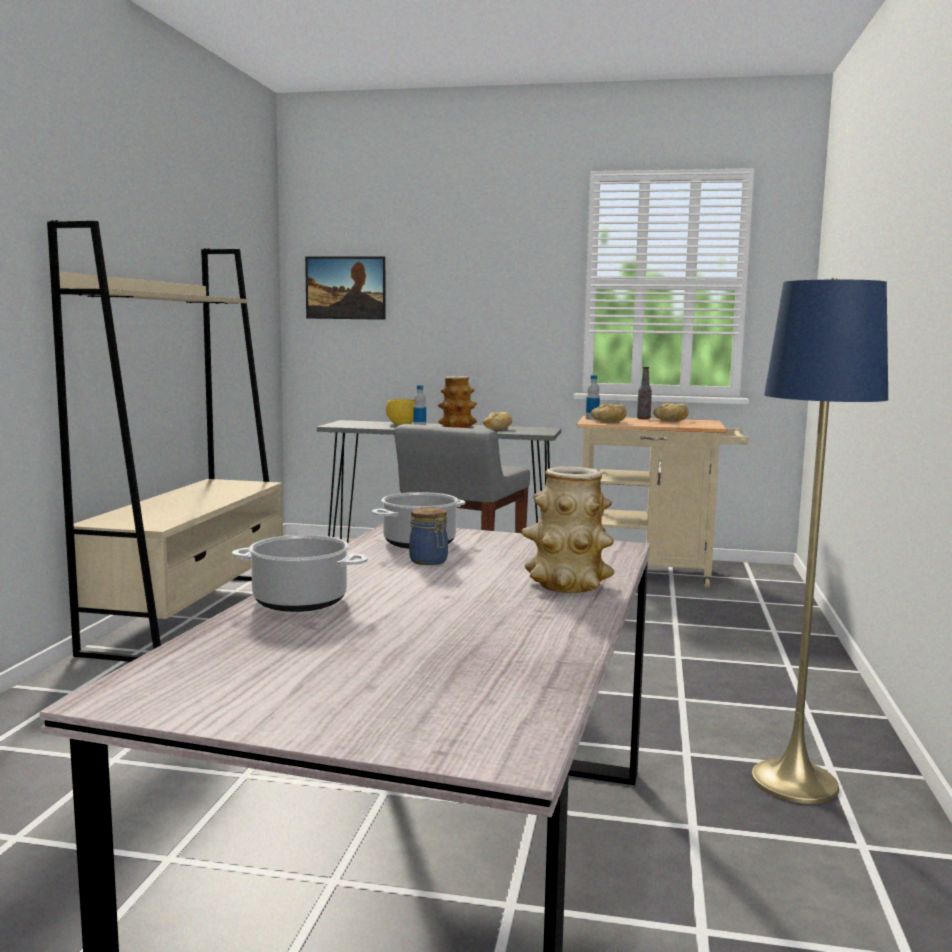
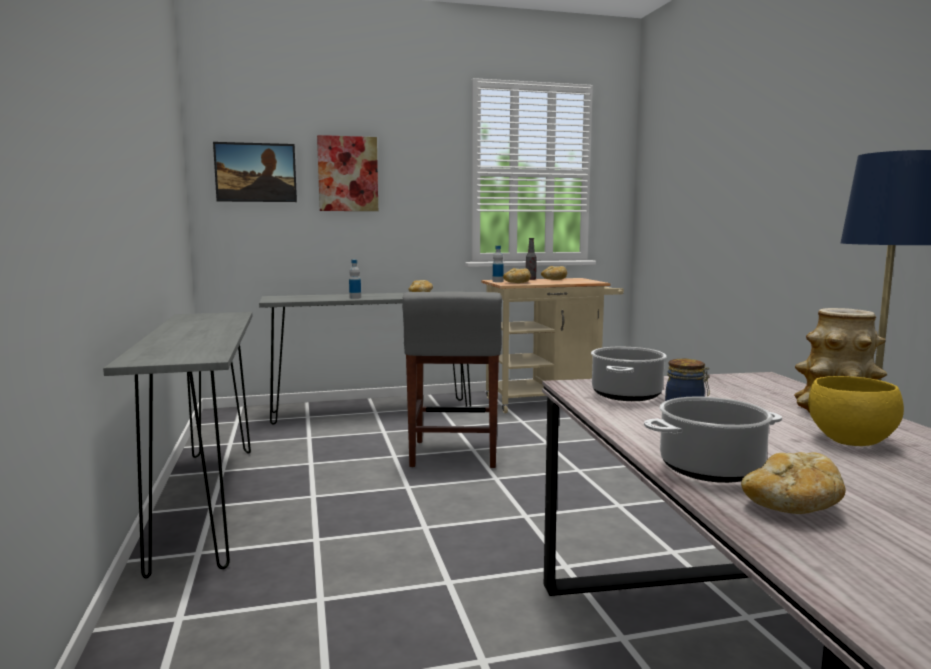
camera: 25 degrees left, 0 degrees up
(192, 614) = (207, 502): beige bookcase -> grey console table
(273, 632) = (792, 508): none -> bread
(401, 424) = (329, 296): yellow bowl -> yellow bowl (850, 441)
(440, 288) = (348, 174): none -> picture
(457, 426) = (382, 295): vase -> none

